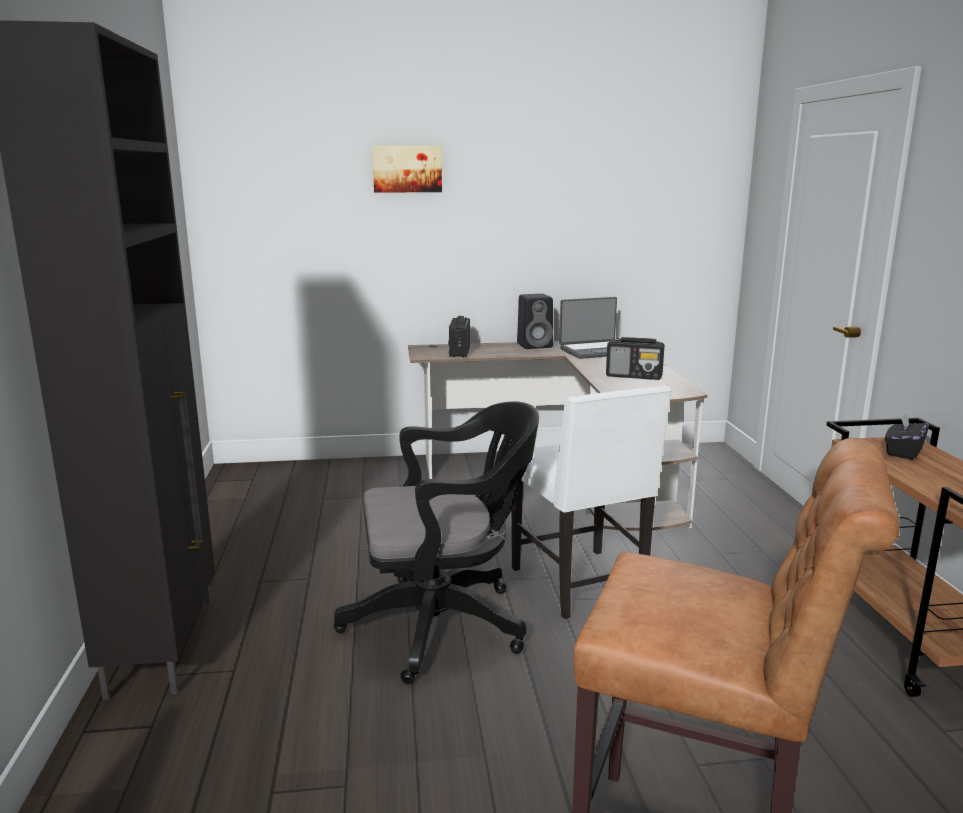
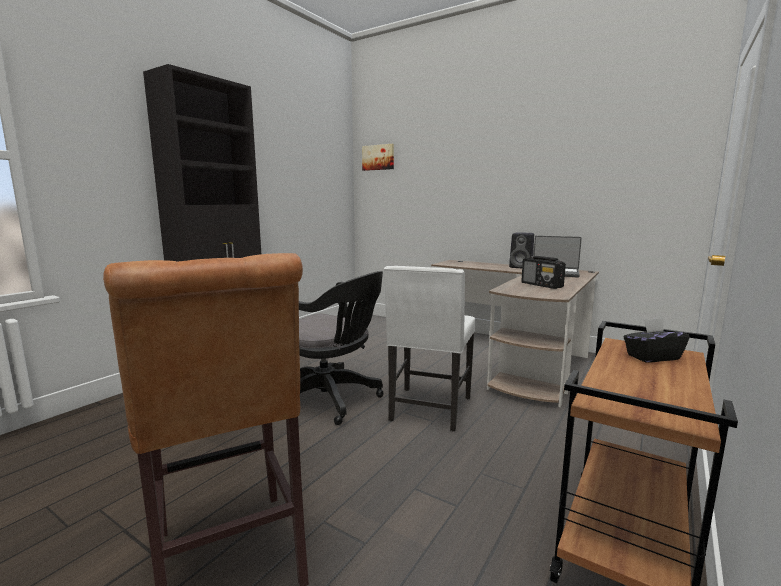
camera: 40 degrees right, 5 degrees down
(407, 169) = (455, 154): picture -> picture (378, 157)
(459, 352) = (467, 264): radio -> none

